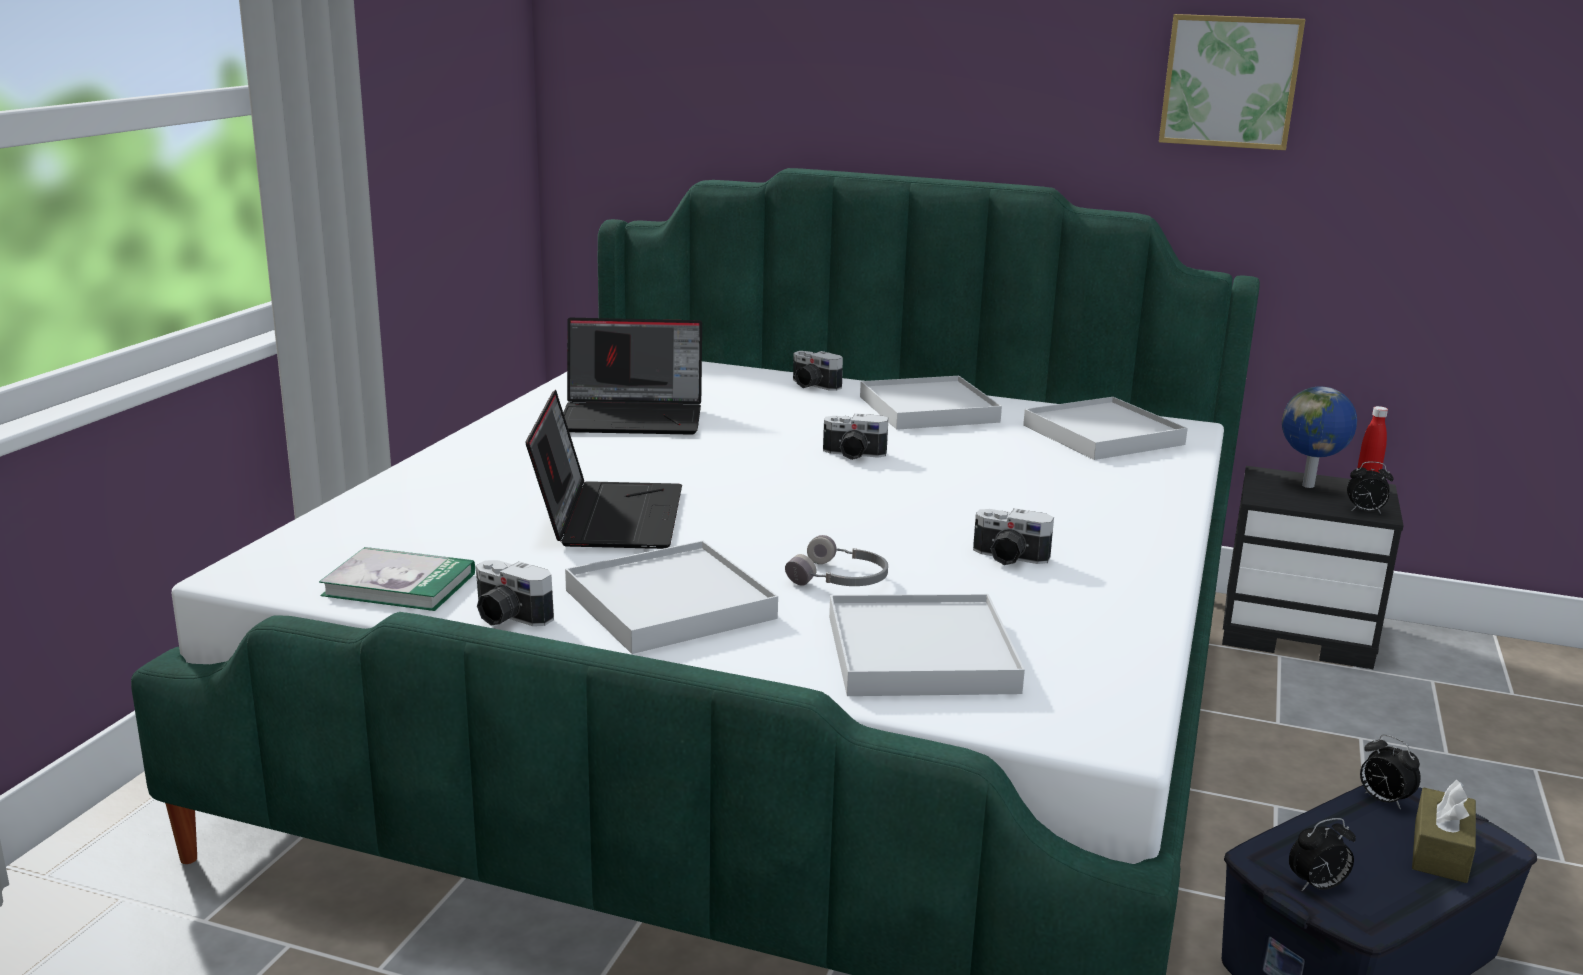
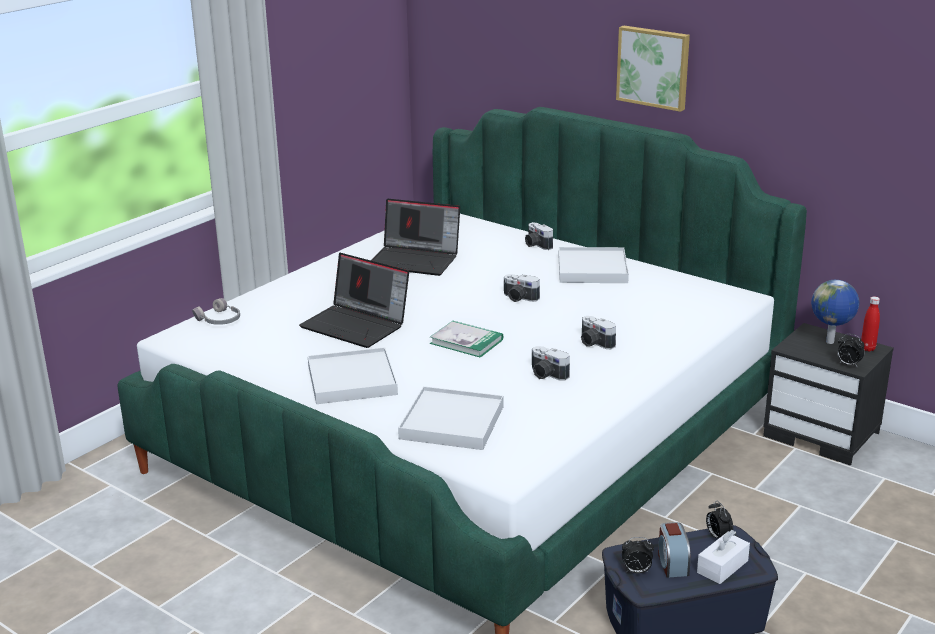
camera: 20 degrees right, 5 degrees up
(399, 584) = (234, 353): book -> book (466, 341)
(507, 617) = (273, 377): camera -> camera (594, 343)
(608, 516) = (357, 325): laptop -> laptop turned 105 degrees clockwise
(840, 579) = (446, 377): grey headphones -> grey headphones (219, 320)
(1103, 435) = (684, 298): white tray -> none
(1230, 81) = (791, 78): picture -> picture (654, 67)
(1360, 860) = (672, 563): none -> alarm clock
(1440, 851) = (722, 566): brown tissue box -> white tissue box

